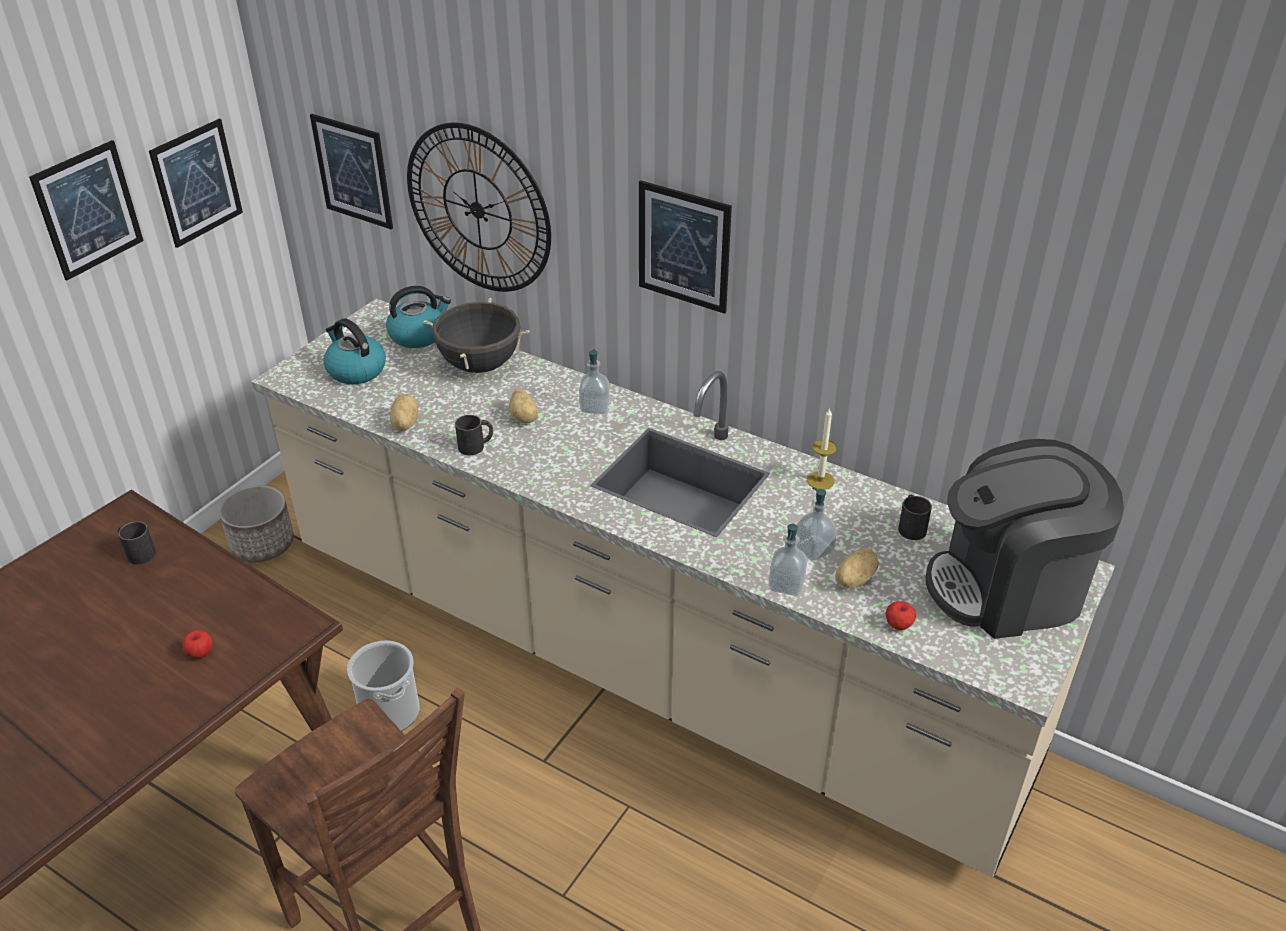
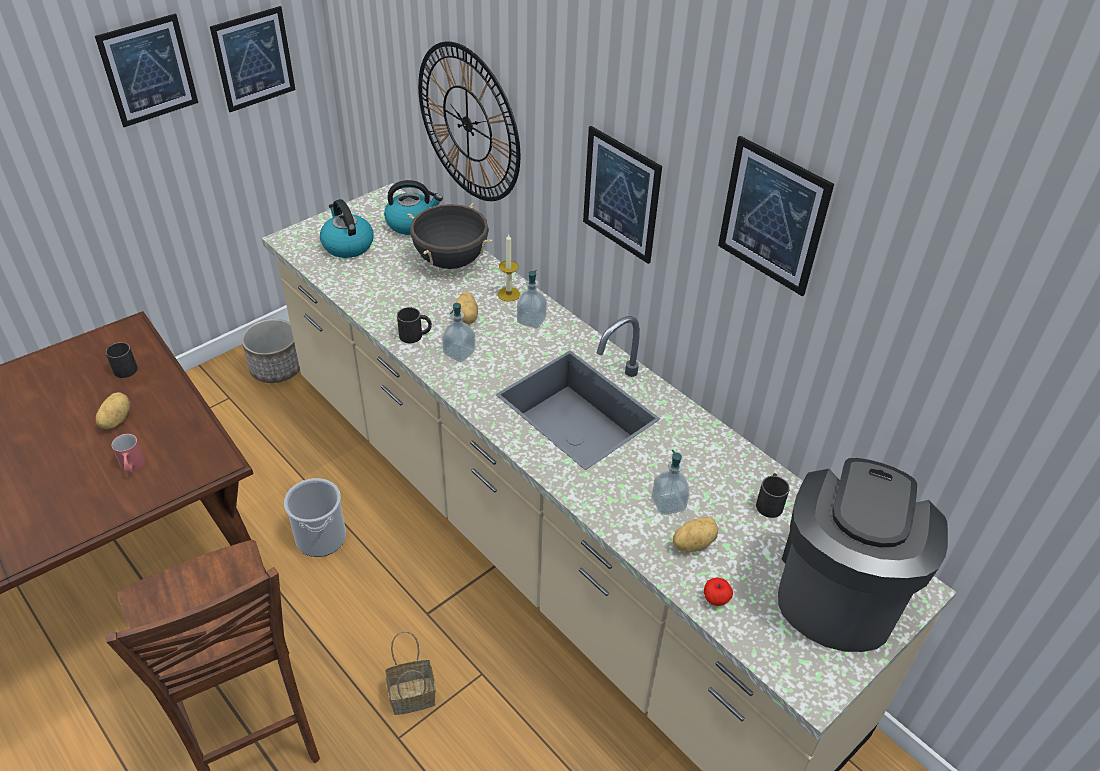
camera: 15 degrees right, 5 degrees up
(200, 653) = (132, 467): apple -> red mug
(352, 171) = (381, 70): picture -> picture (772, 216)
(404, 423) = (365, 302): potato -> potato (115, 420)
(562, 847) = (413, 694): none -> basket
(786, 585) = (628, 532): soap dispenser -> soap dispenser (459, 353)
(820, 480) = (703, 436): candle -> candle (508, 294)
(1008, 588) = (838, 589): coffee machine -> coffee machine turned 105 degrees clockwise

